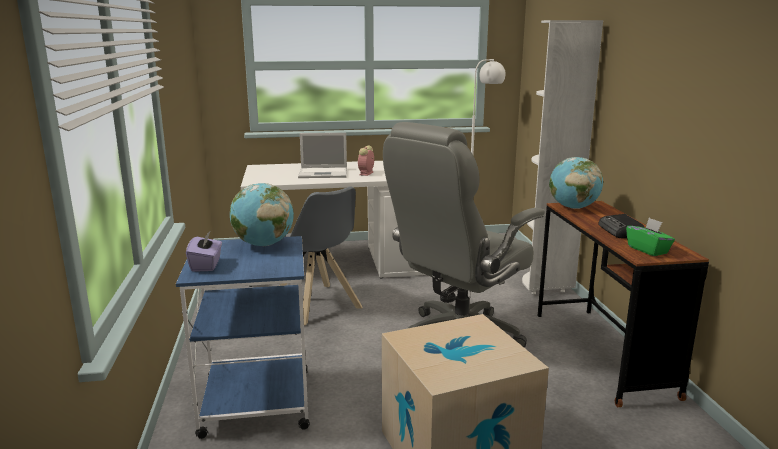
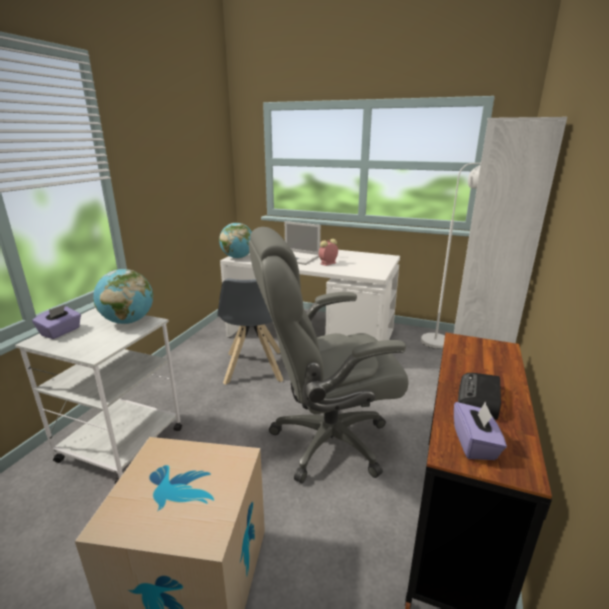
camera: 30 degrees right, 5 degrees up
(256, 400) = (122, 443): blue cart -> white cart
(573, 207) = (467, 346): globe -> globe (238, 257)
(648, 250) = (475, 444): green tissue box -> purple tissue box

